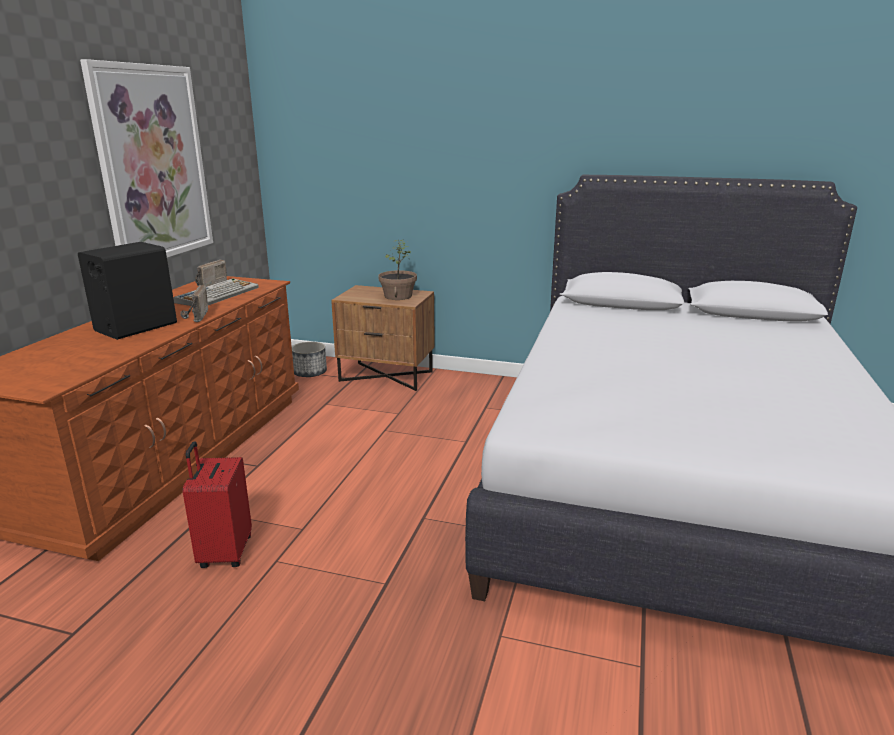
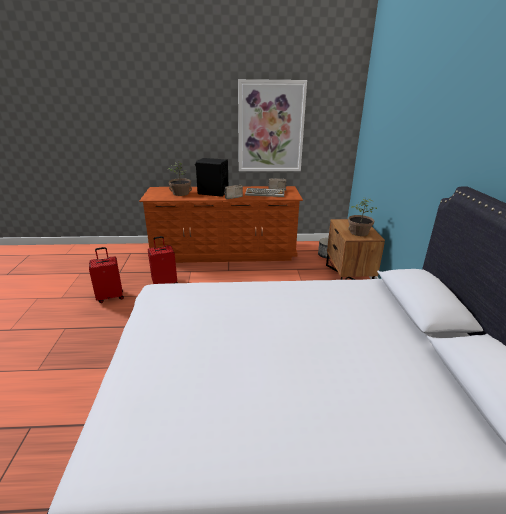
camera: 70 degrees right, 5 degrees up
(77, 353) = (181, 193): none -> potted plant
(201, 654) = (110, 297): none -> red suitcase

